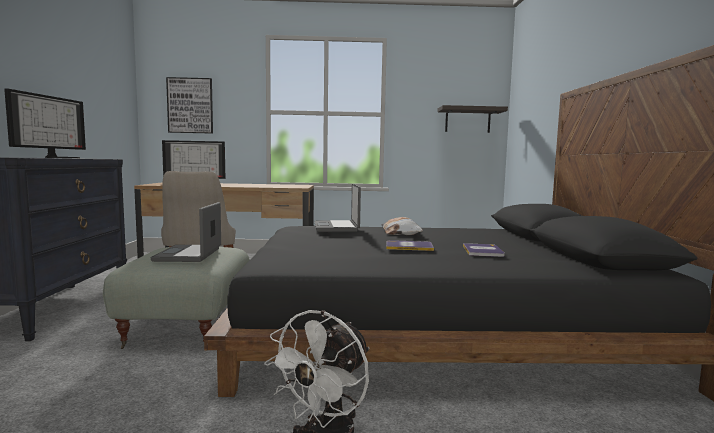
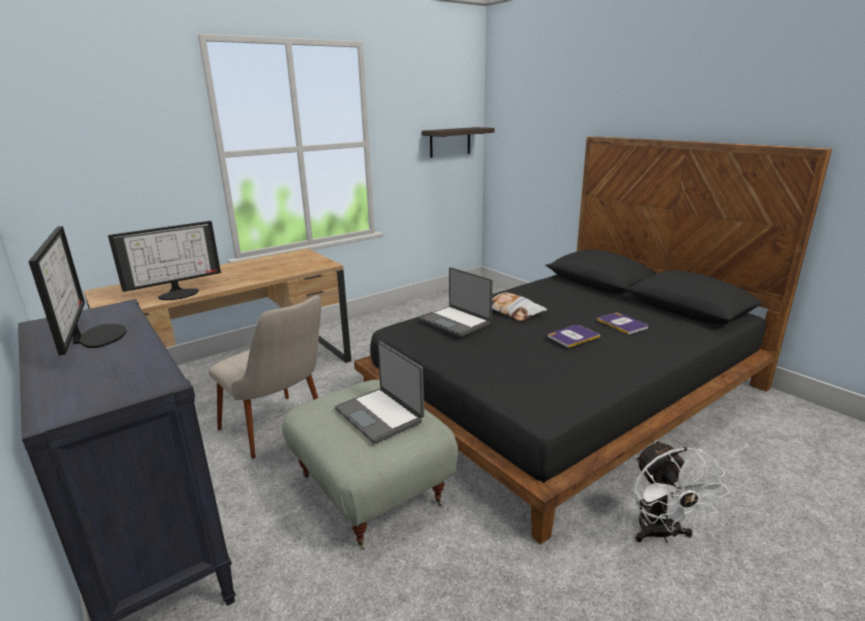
camera: 35 degrees left, 15 degrees up
(190, 105) = (89, 157): picture -> none

